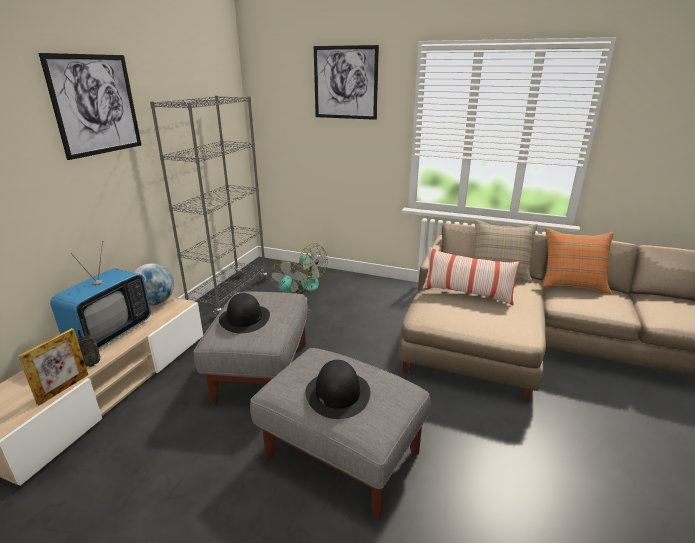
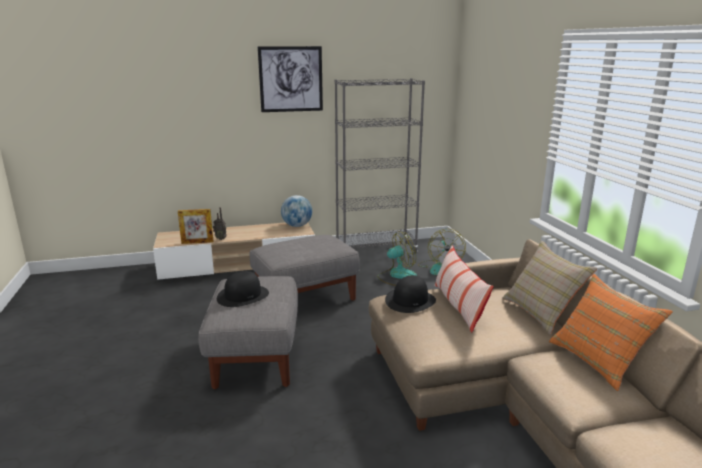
camera: 55 degrees right, 5 degrees down
(111, 333) = (253, 230): television -> none
(245, 318) = (292, 245): black hat -> black hat (410, 300)
(345, 83) = (513, 72): picture -> none

